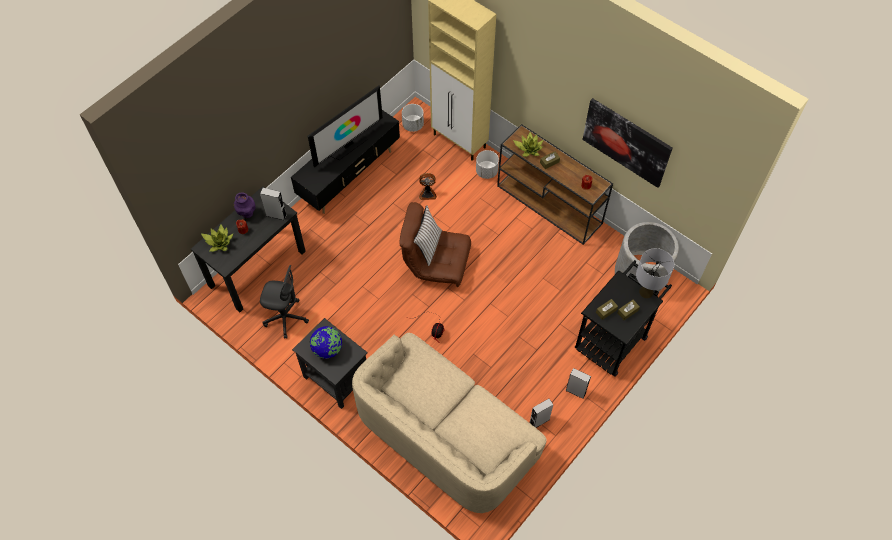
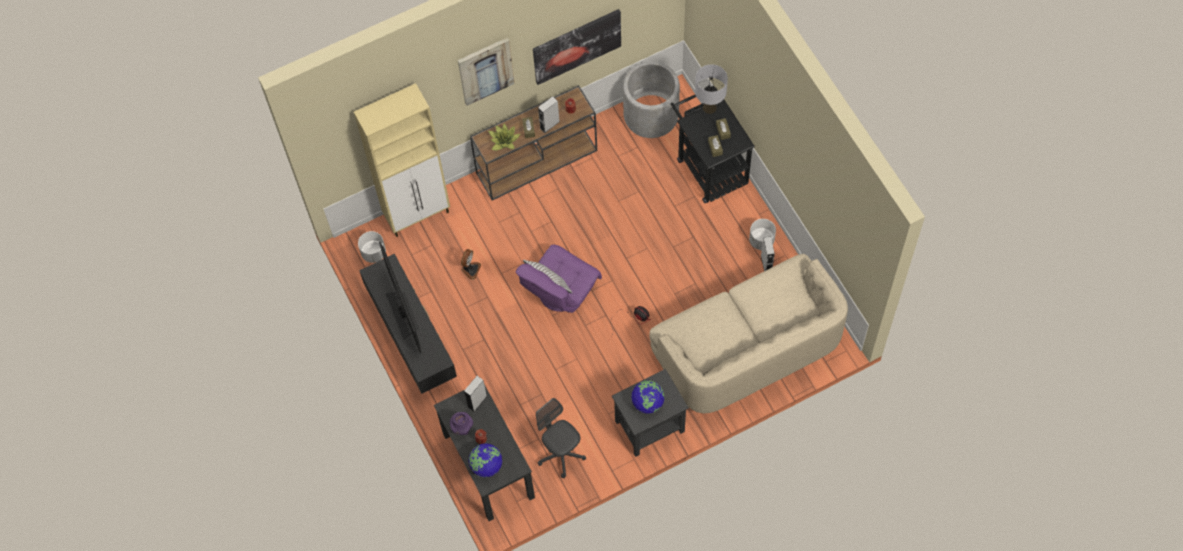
camera: 65 degrees left, 5 degrees up
(219, 242) = (486, 466): potted plant -> globe
(286, 318) = (561, 454): grey office chair -> grey office chair turned 75 degrees counterclockwise
(436, 264) = (559, 291): brown armchair -> purple armchair
(486, 171) = (469, 204): white planter -> white planter (761, 240)
(551, 73) = (485, 70): none -> picture
(575, 391) = (749, 221): grey speaker -> grey speaker (549, 124)

